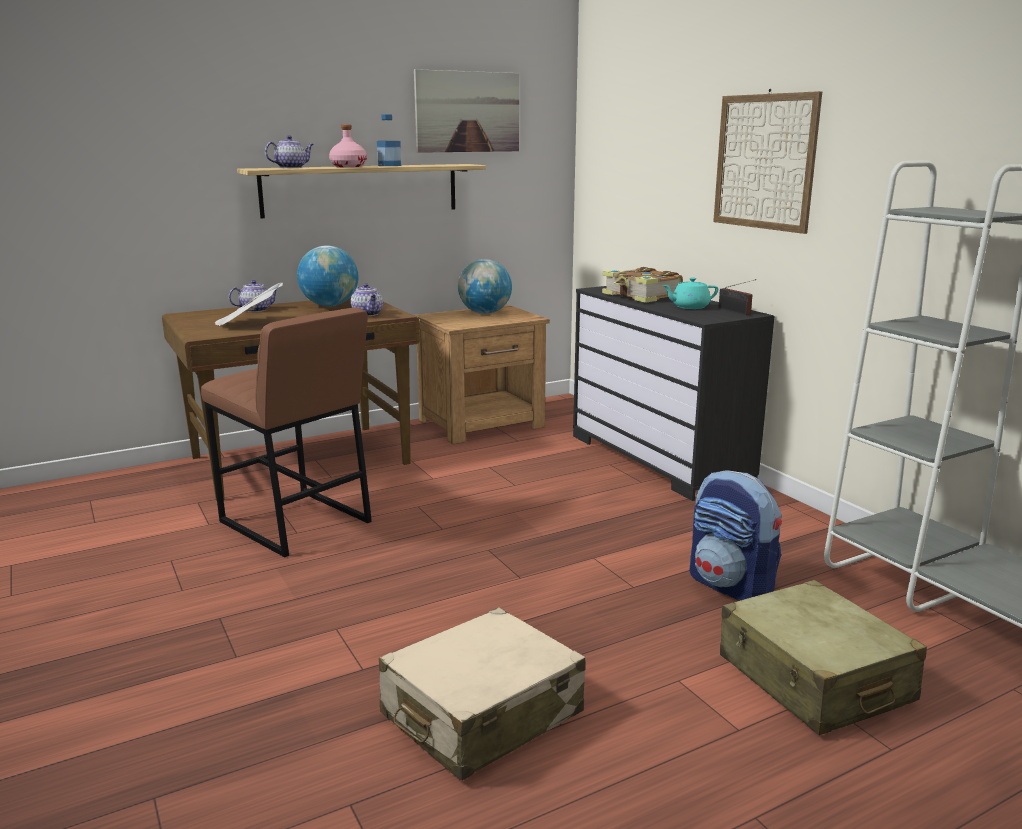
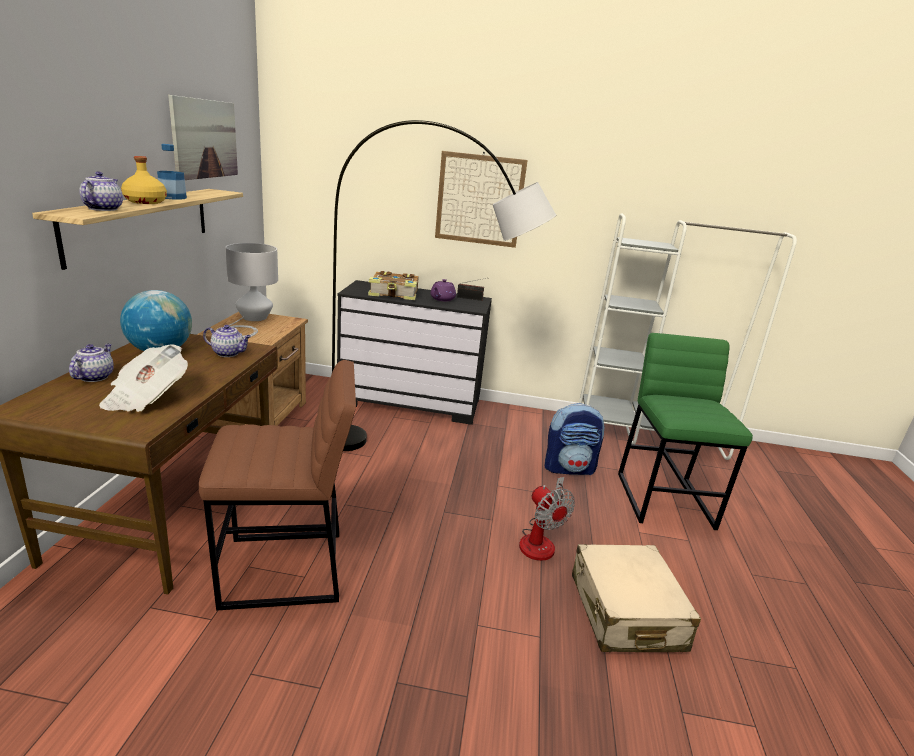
camera: 55 degrees left, 5 degrees up
(348, 166) = (145, 202): pink bottle -> yellow bottle
(485, 313) = (248, 323): globe -> white table lamp
(532, 617) = (540, 540): none -> fan
(576, 501) = (424, 452): none -> grey floor lamp
(689, 307) = (442, 299): turquoise teapot -> purple teapot
(814, 679) = (663, 498): beige suitcase -> green stool

